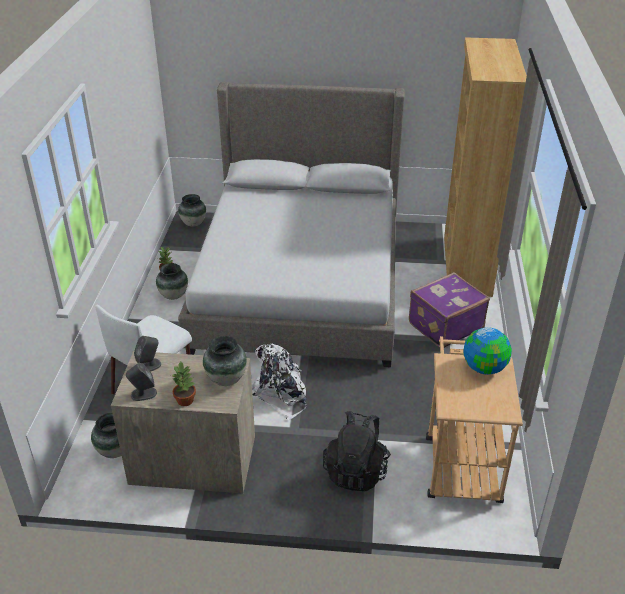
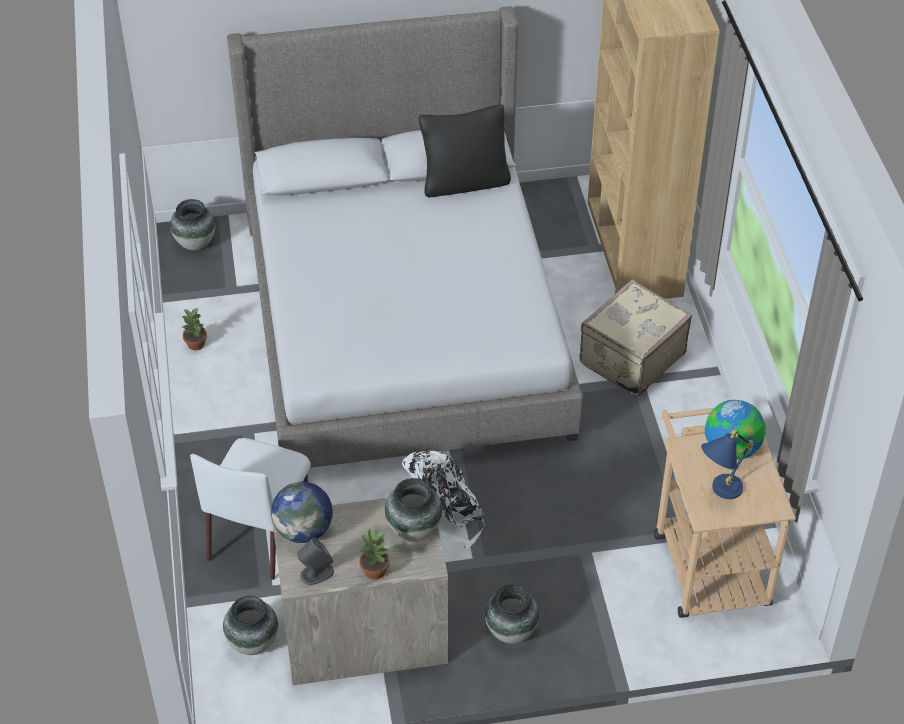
camera: 15 degrees left, 10 degrees up
(149, 365) = (304, 531): grey speaker -> globe
(173, 296) = (223, 382): vase -> vase (511, 632)
(355, 196) = (464, 182): none -> black pillow
(356, 471) = (580, 601): black backpack -> none
(444, 325) = (630, 358): purple suitcase -> beige suitcase
(464, 395) = (718, 492): none -> blue table lamp

